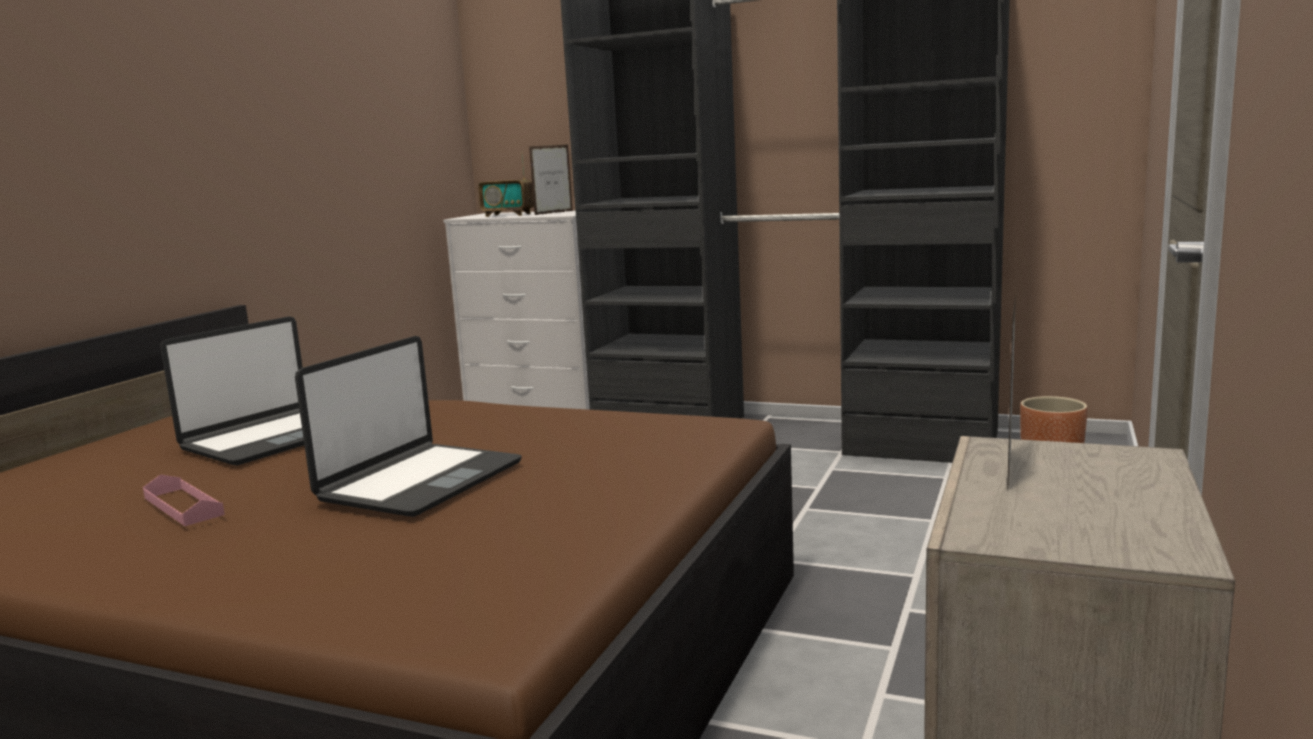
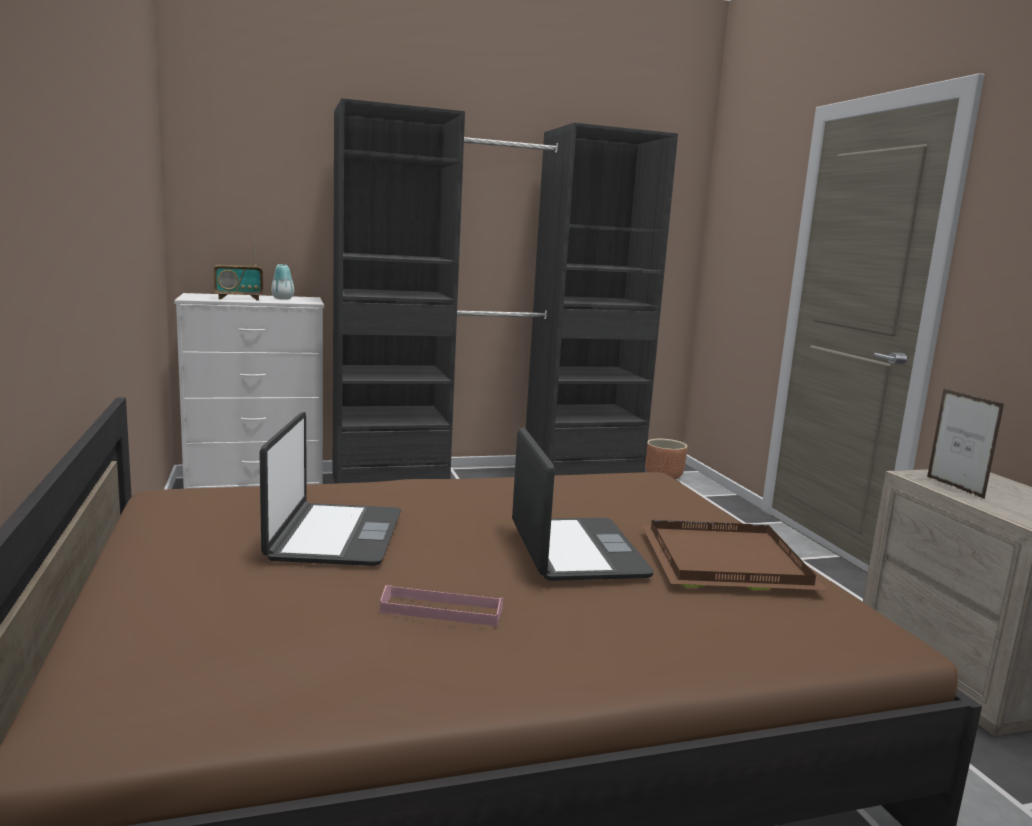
camera: 40 degrees left, 0 degrees up
(537, 519) = (723, 562): none -> brown tray
(554, 213) = (282, 299): picture frame -> vase

